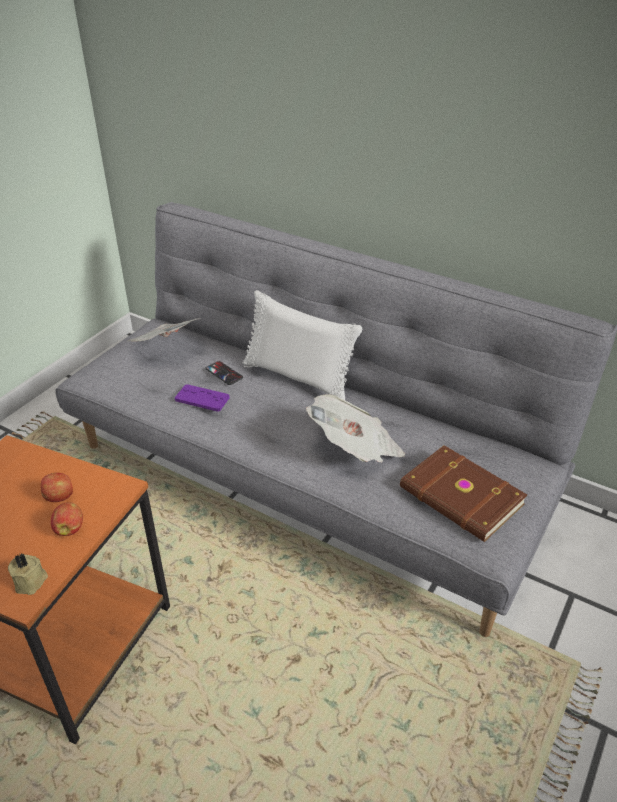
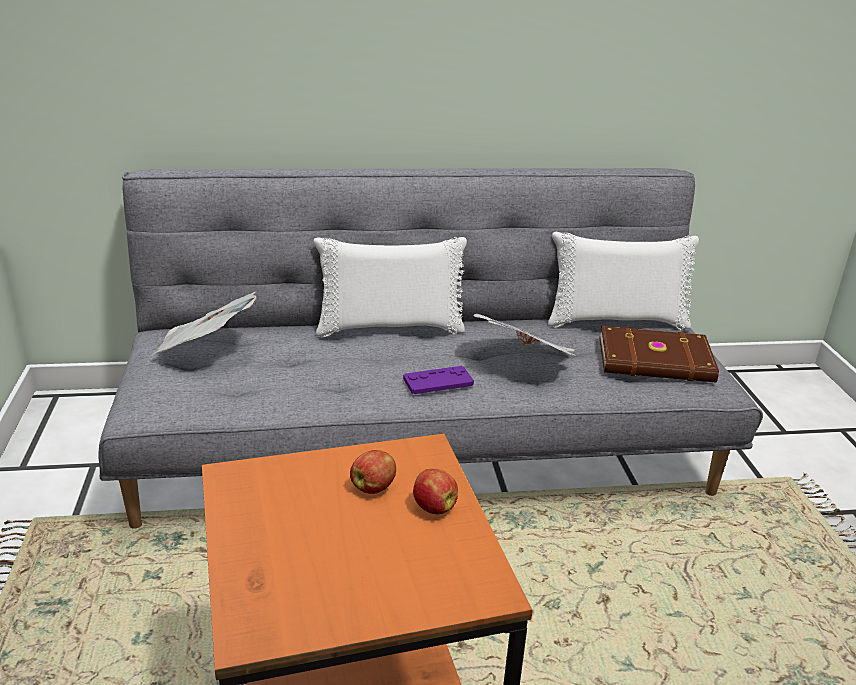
camera: 40 degrees left, 10 degrees down
(31, 582) = (474, 572): beige candle -> none
(202, 399) = (319, 378): purple game controller -> purple game controller (438, 381)
(224, 373) = (310, 349): phone -> none
(484, 445) = (616, 321): none -> white pillow

